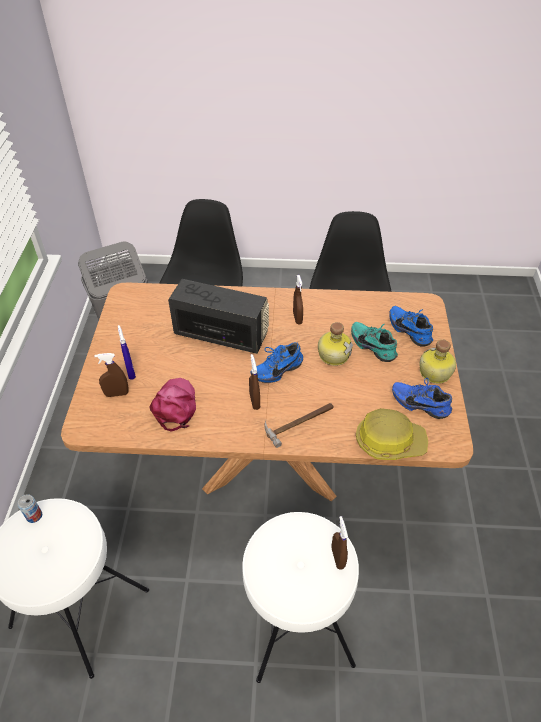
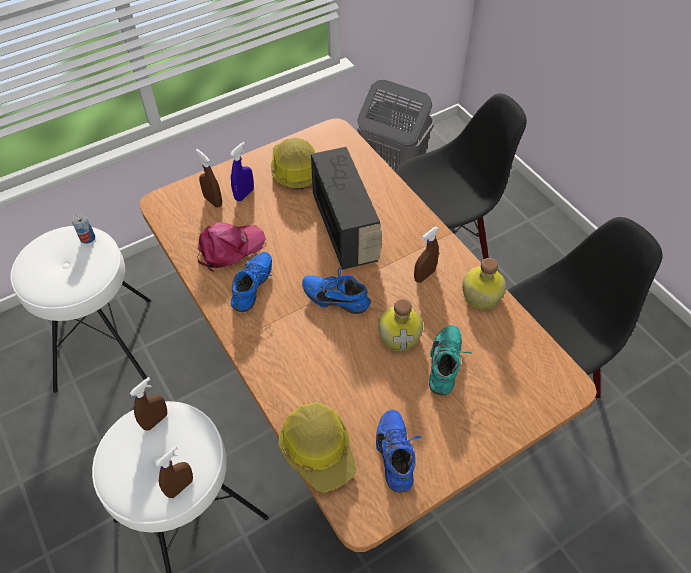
camera: 55 degrees right, 5 degrees up
(138, 332) = (295, 170): none -> hard hat
(254, 401) = (281, 303): brown spray bottle -> brown spray bottle (155, 420)
(299, 421) = (284, 354): hammer -> none
(410, 330) = (506, 390): blue shoe -> blue shoe (254, 288)
(434, 373) = (457, 448): bottle -> bottle (480, 295)

